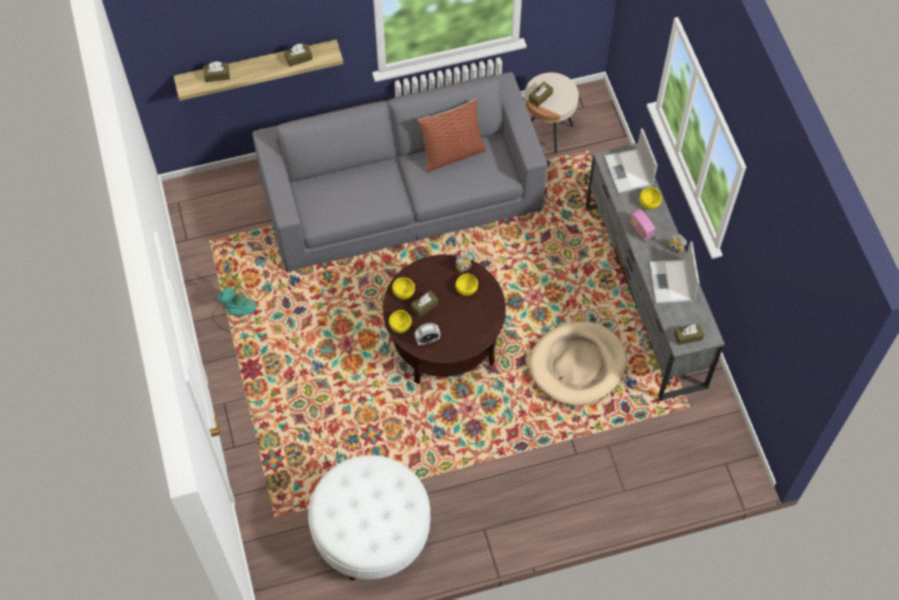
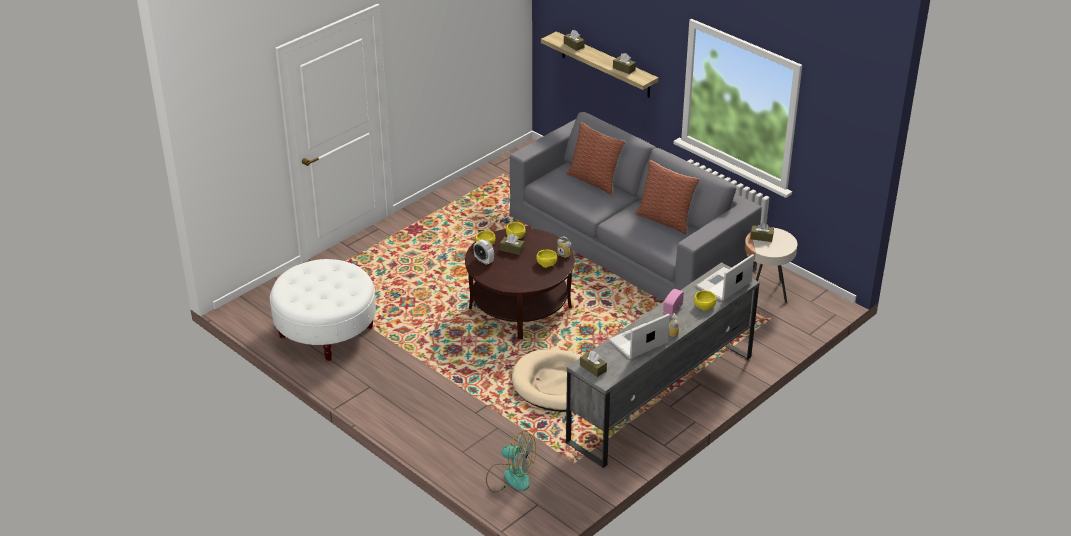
camera: 60 degrees right, 25 degrees down
(234, 310) = (456, 205): fan -> fan (510, 477)
(345, 175) = (594, 180): none -> pillow

